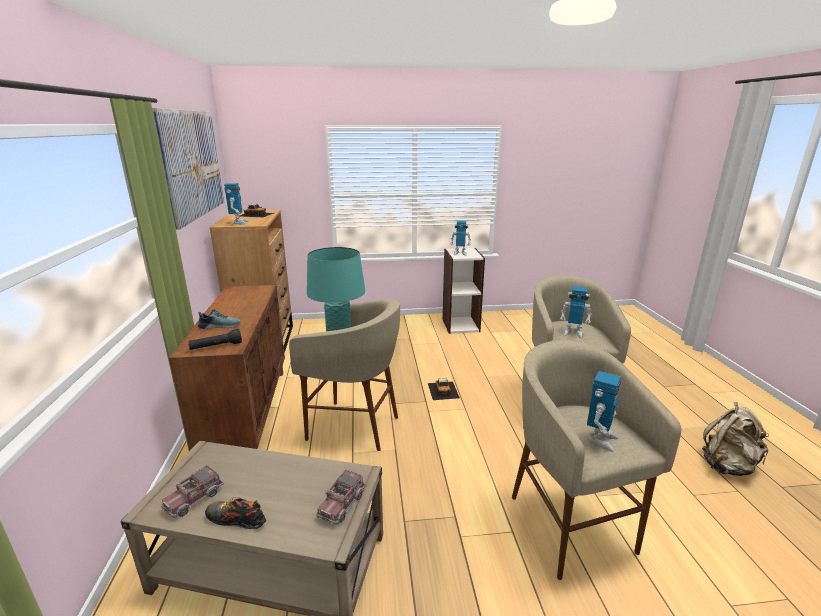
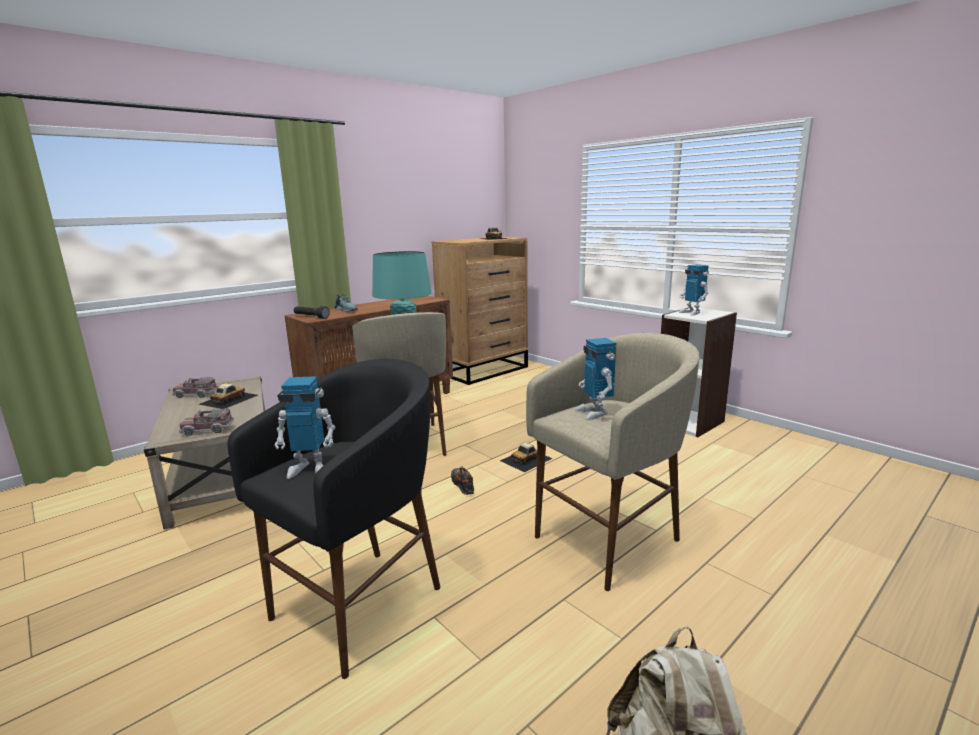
camera: 55 degrees right, 5 degrees down
(191, 164) = (423, 183): picture -> none
(236, 519) = (179, 409): shoe -> shoe (463, 486)
(239, 223) = (457, 240): toy robot -> none
(254, 476) = (228, 399): none -> toy car
(567, 524) = (361, 605): beige stool -> black stool

